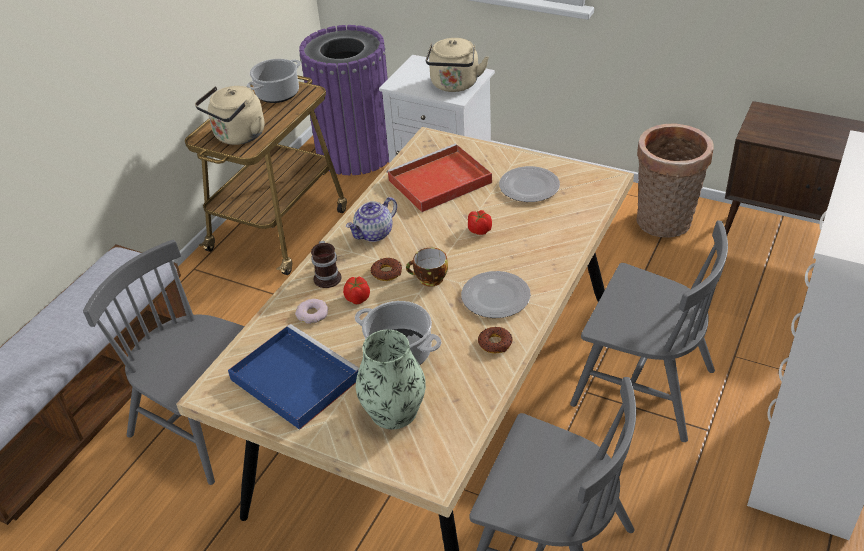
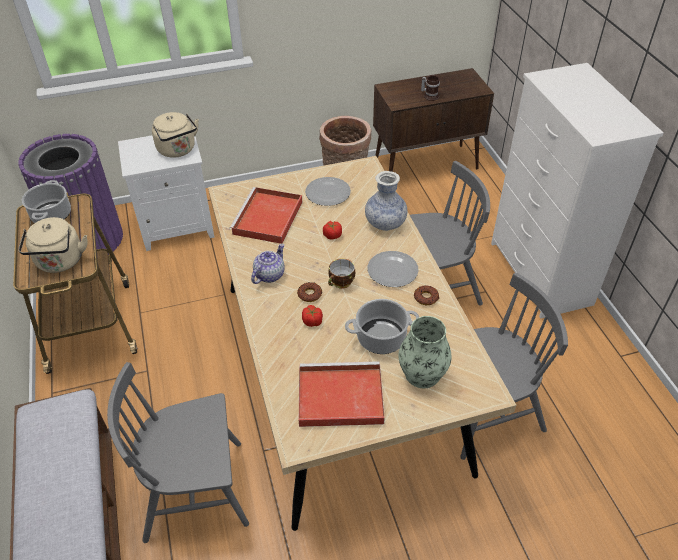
camera: 45 degrees left, 5 degrees up
(293, 378) = (338, 397): blue tray -> red tray
(312, 314) = (297, 349): donut -> none
(328, 276) = (275, 319): mug -> mug (430, 95)
(374, 234) = (269, 274): teapot -> teapot turned 150 degrees counterclockwise
(551, 246) = (385, 223): none -> vase

